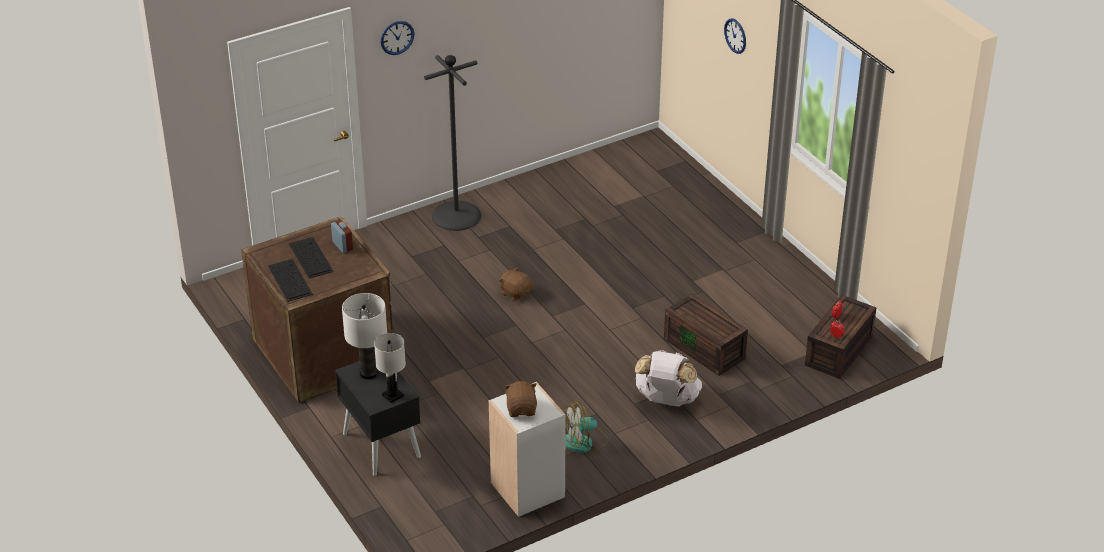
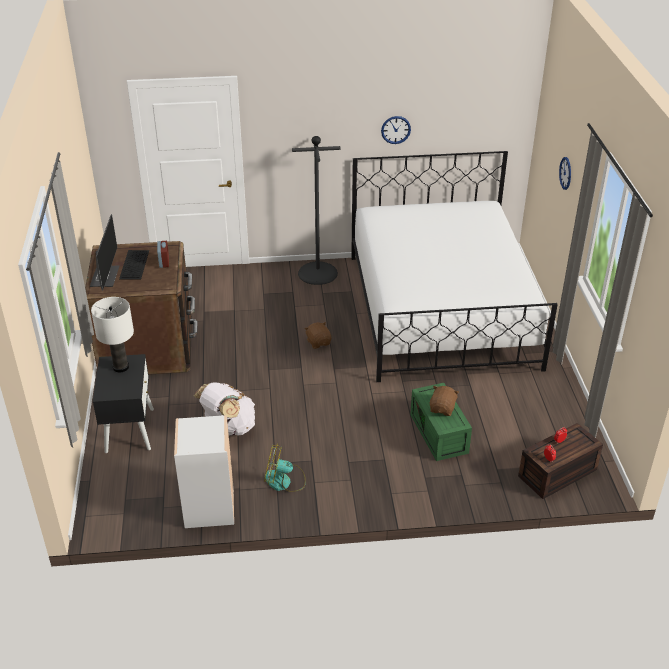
camera: 25 degrees right, 0 degrees up
(289, 280) = (105, 276): keyboard -> monitor
(392, 396) = (122, 391): white table lamp -> none
(397, 37) = (279, 112): wall clock -> wall clock (395, 130)
(521, 409) = (195, 435): brown plush toy -> brown plush toy (442, 409)
(621, 220) = (441, 310): none -> white bed
(666, 400) = (377, 467): white backpack -> white backpack (228, 427)
(706, 348) = (440, 434): brown storage box -> green storage box

